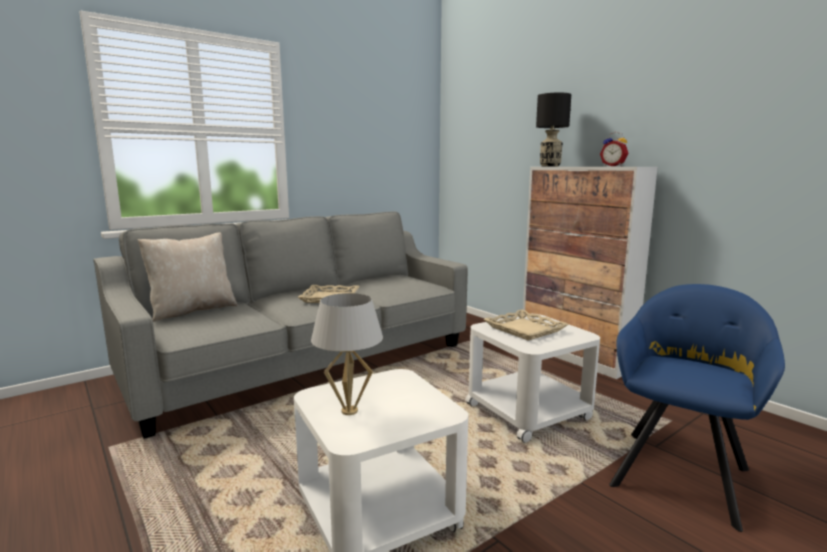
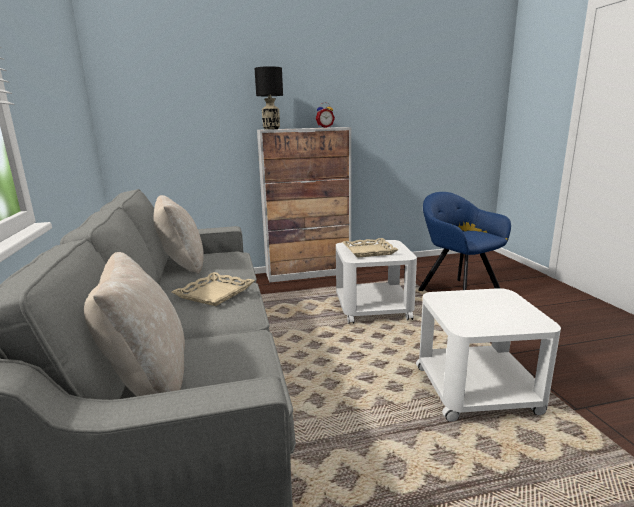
camera: 65 degrees left, 5 degrees up
(350, 411) = (496, 319): white table lamp -> none
(385, 280) = (182, 264): none -> beige pillow

